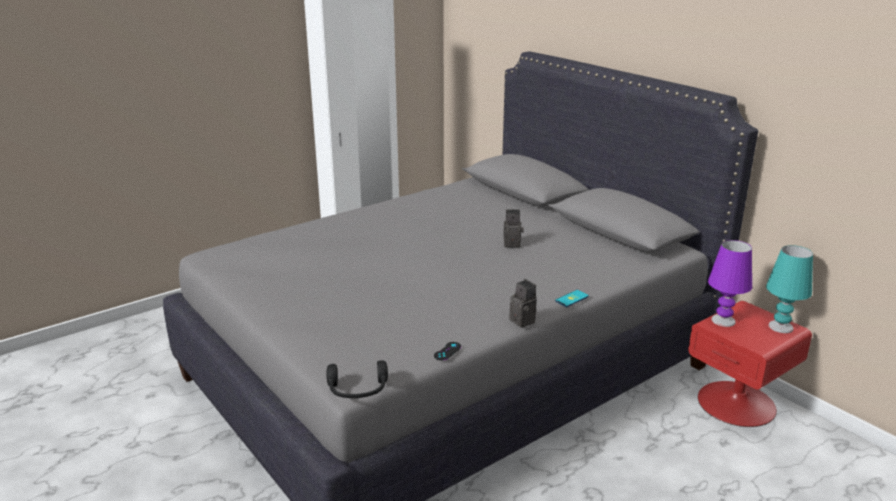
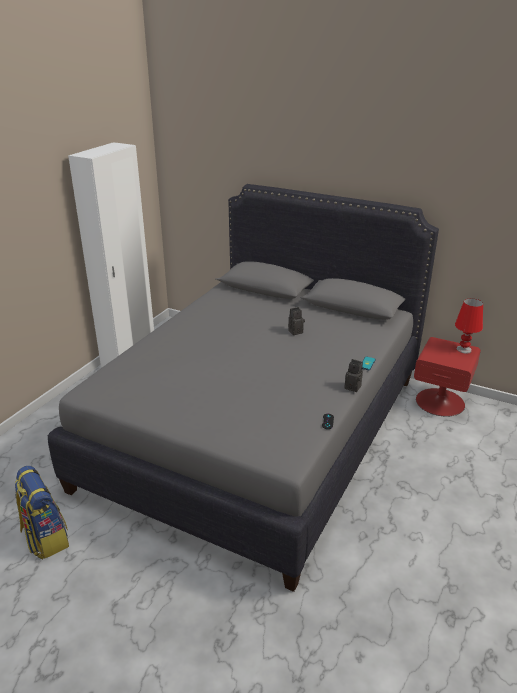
camera: 25 degrees left, 5 degrees up
(127, 417) = (45, 538): none -> backpack
(358, 391) = (299, 466): black headphones -> none
(723, 320) = (432, 353): purple table lamp -> none
(781, 326) = (464, 349): turquoise table lamp -> red table lamp

